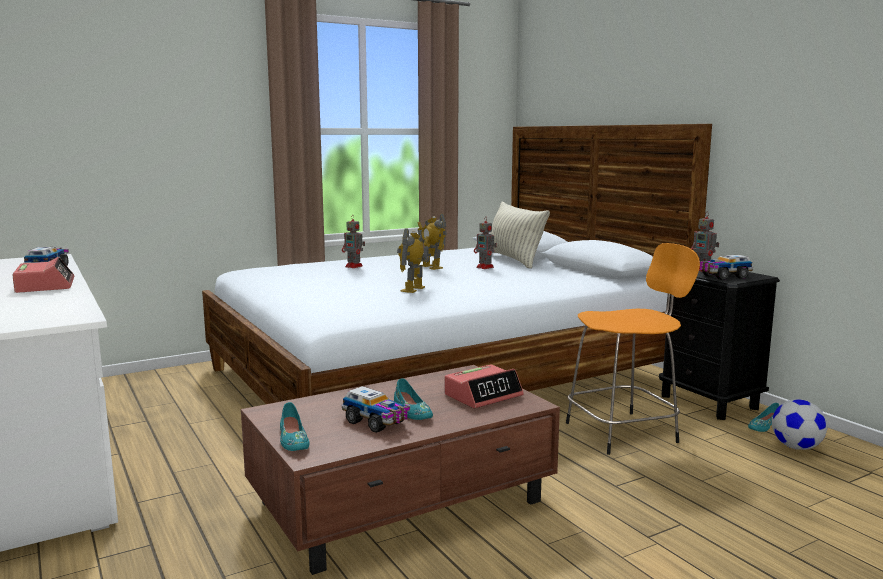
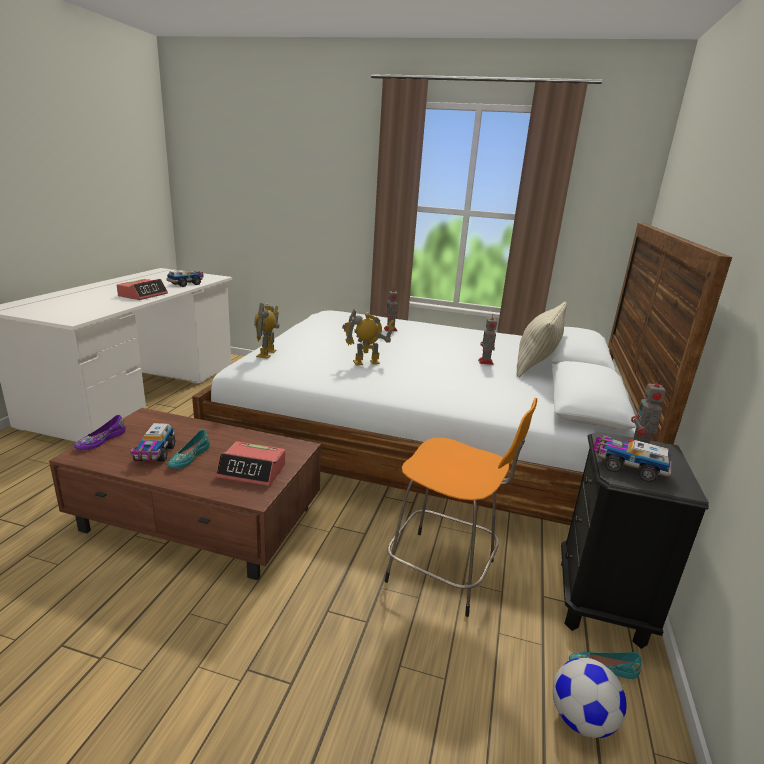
camera: 45 degrees right, 10 degrees up
(293, 440) = (100, 440): turquoise shoe -> purple shoe
(431, 267) = (443, 347): toy robot -> toy robot (267, 354)

